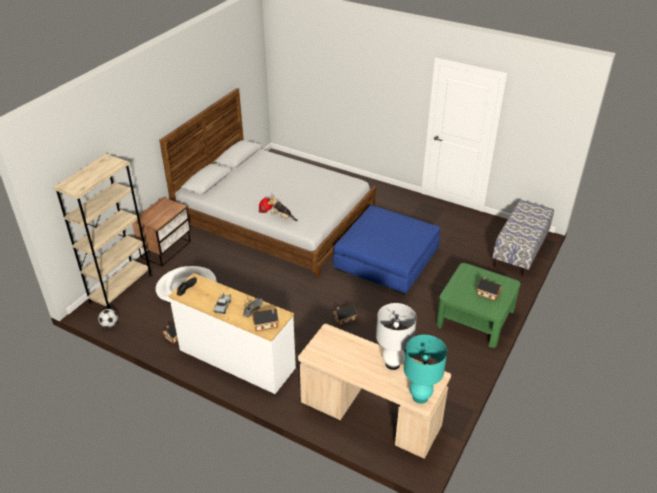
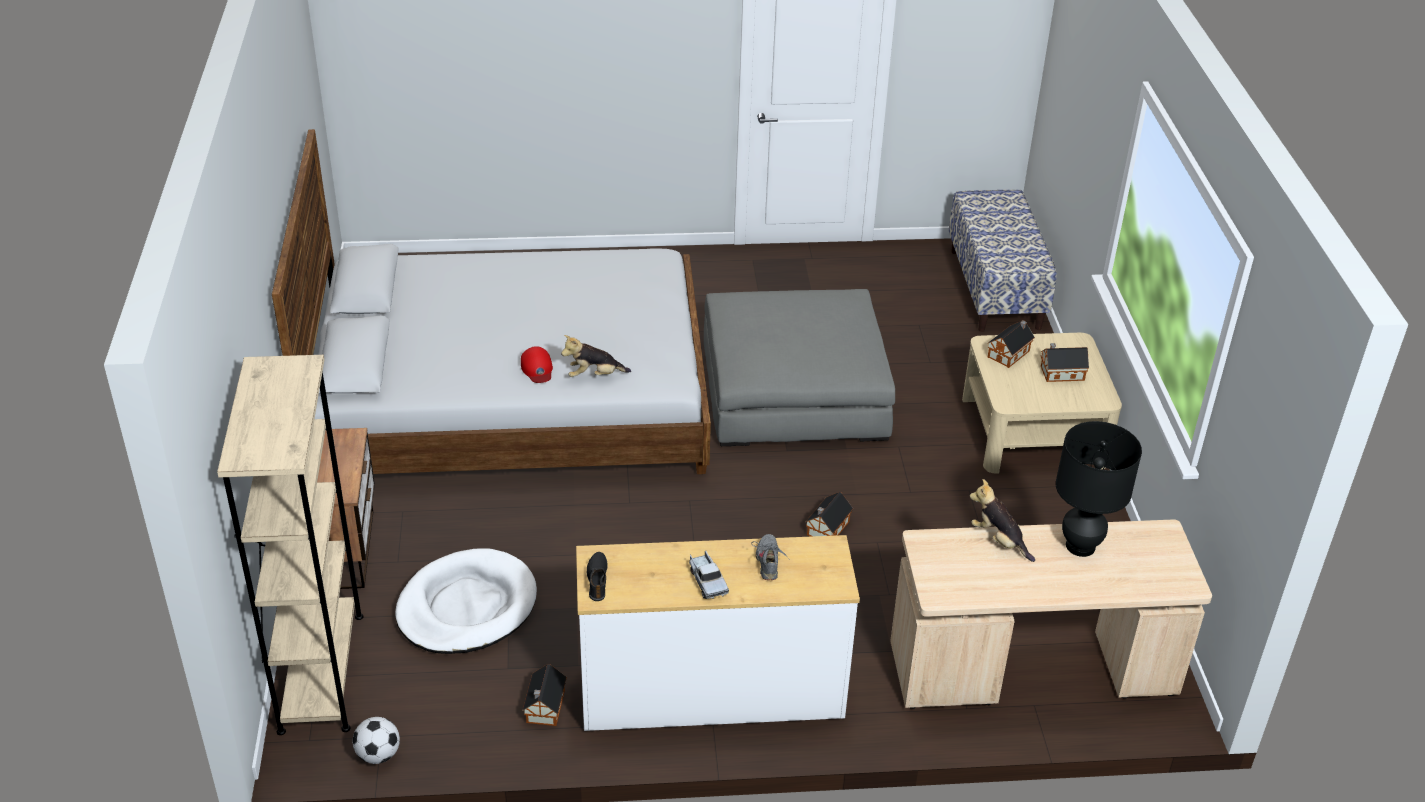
camera: 35 degrees left, 0 degrees up
(266, 324) = (821, 576): toy house -> toy house (1010, 353)
(360, 345) = (999, 540): none -> plush toy
(386, 259) = (793, 390): blue ottoman -> grey ottoman
(392, 364) = (1080, 546): white table lamp -> black table lamp
(420, 397) = (1174, 578): turquoise table lamp -> none
(474, 318) = (1032, 431): green coffee table -> beige coffee table

